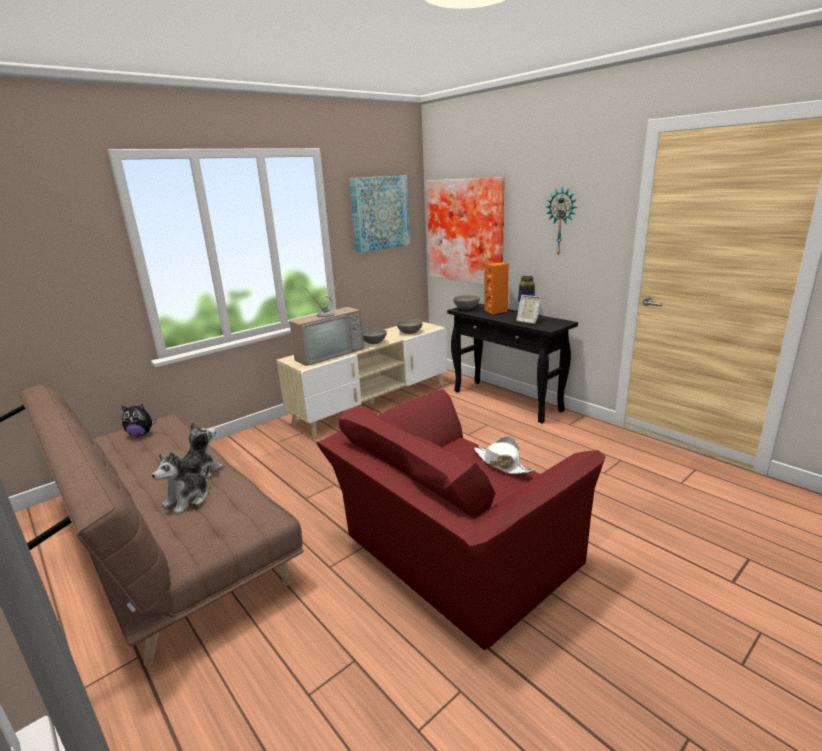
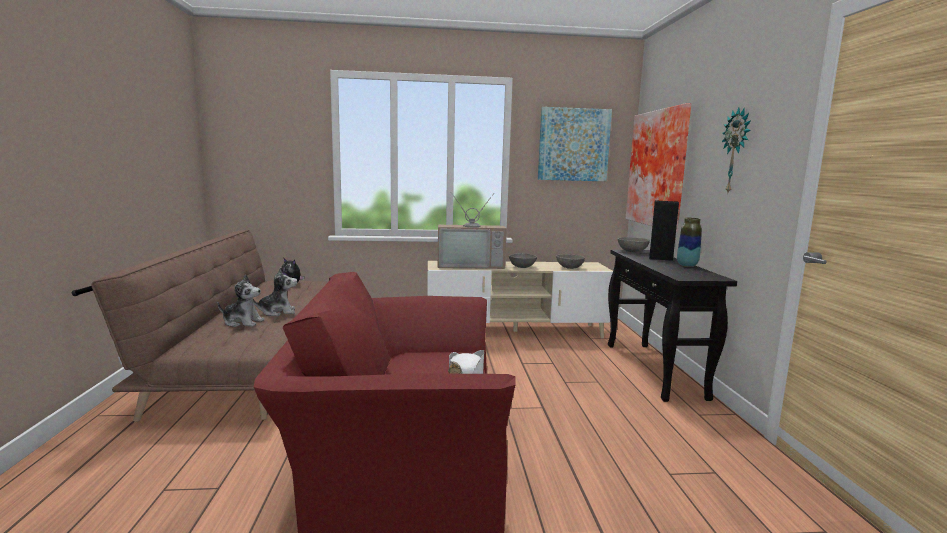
camera: 35 degrees right, 10 degrees down
(188, 499) = (242, 322): plush toy -> plush toy turned 150 degrees counterclockwise
(496, 311) = (660, 258): orange speaker -> black speaker
(527, 321) = (673, 269): picture frame -> none

